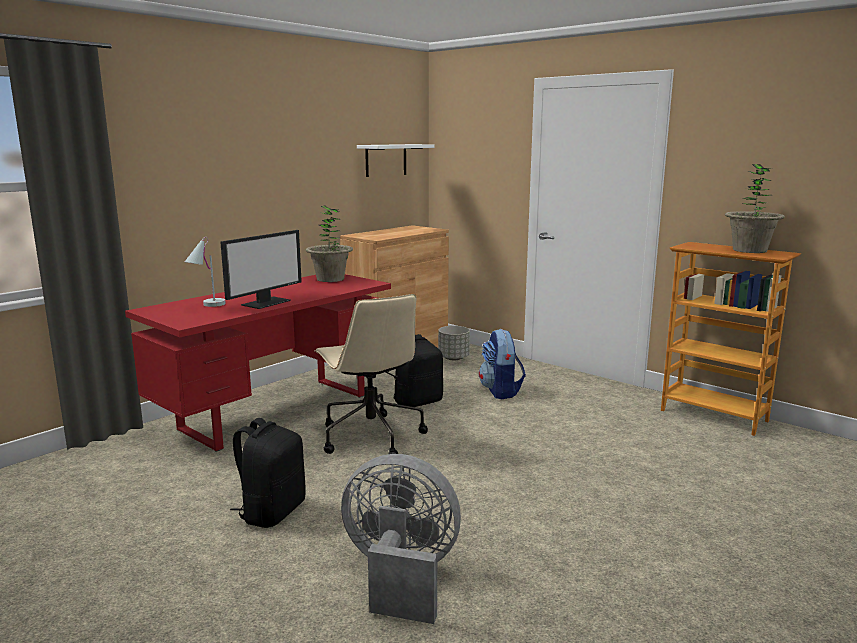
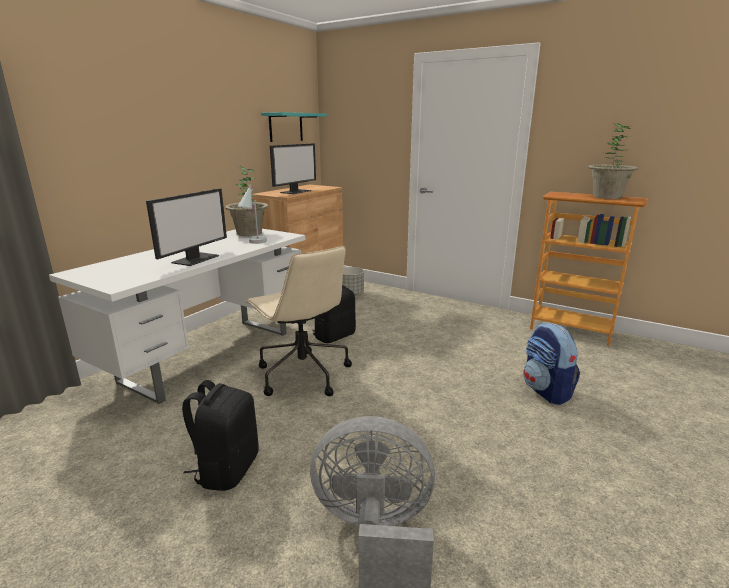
camera: 10 degrees left, 5 degrees up
(207, 306) = (136, 265): white table lamp -> white table lamp (253, 243)
(276, 411) = (210, 355): red desk -> white desk
(386, 160) = (286, 127): white shelf -> turquoise shelf
(390, 234) = (295, 191): none -> monitor
(501, 391) = (399, 321): backpack -> backpack (546, 391)

